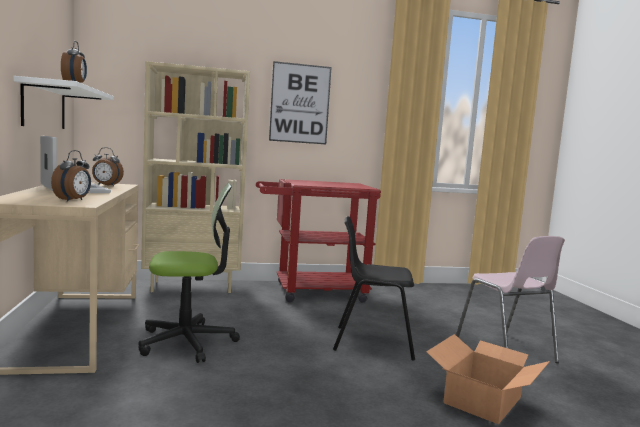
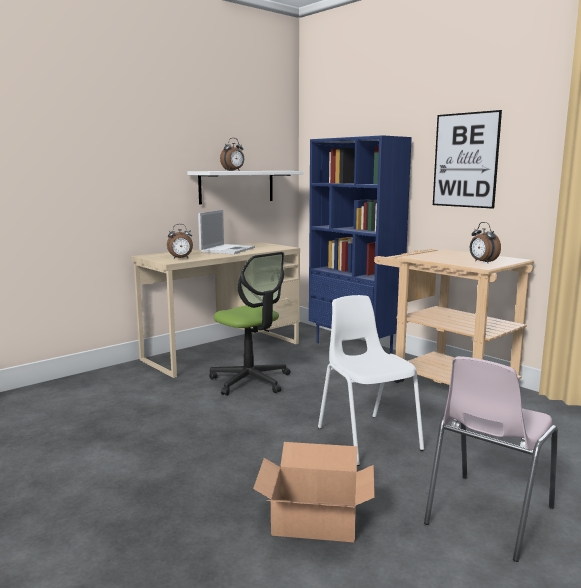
camera: 60 degrees right, 5 degrees up
(106, 185) = (267, 247): alarm clock -> alarm clock (482, 262)
(193, 286) = (354, 347): beige bookcase -> blue bookcase
(311, 292) = (444, 382): red cart -> beige cart
(372, 342) = (367, 438): black chair -> white chair

